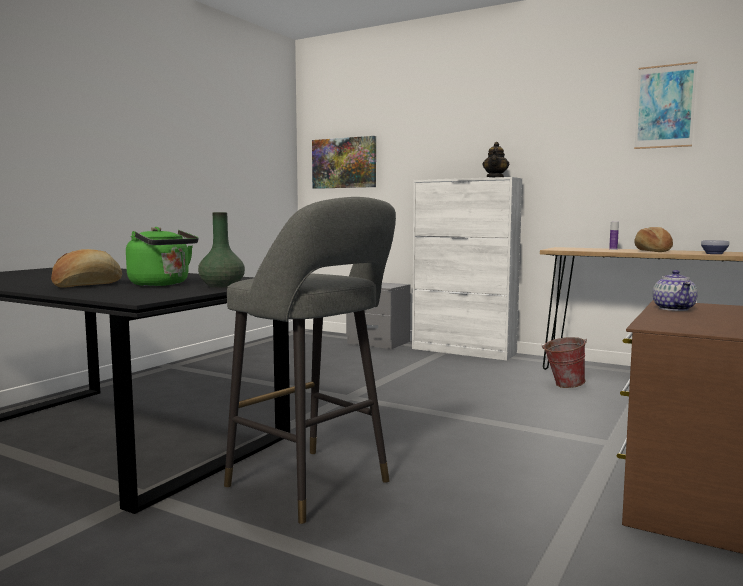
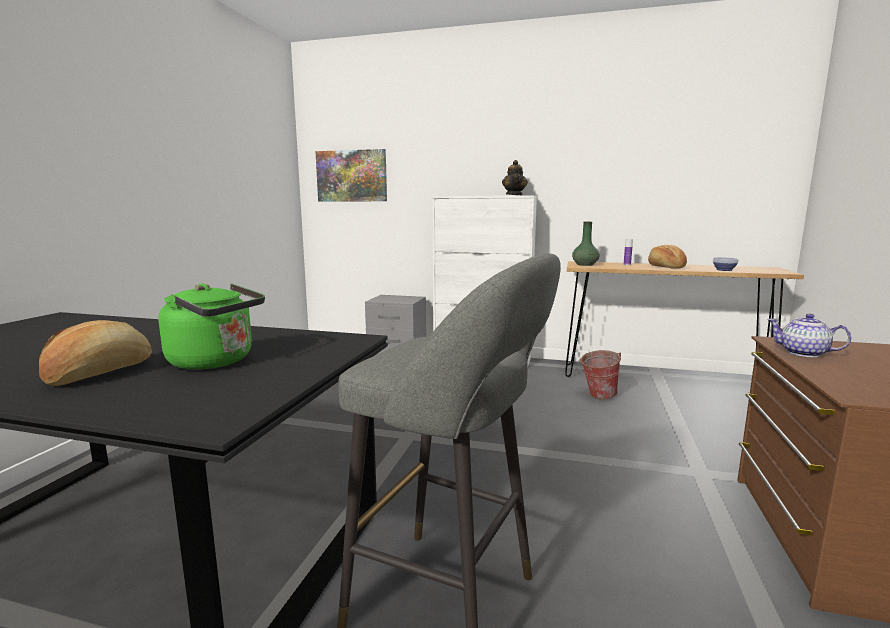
camera: 15 degrees left, 5 degrees up
(222, 286) = (306, 360): green vase -> green vase (585, 265)
(665, 106) = (671, 132): picture -> none
(674, 308) = (804, 353): teapot -> teapot turned 135 degrees clockwise

